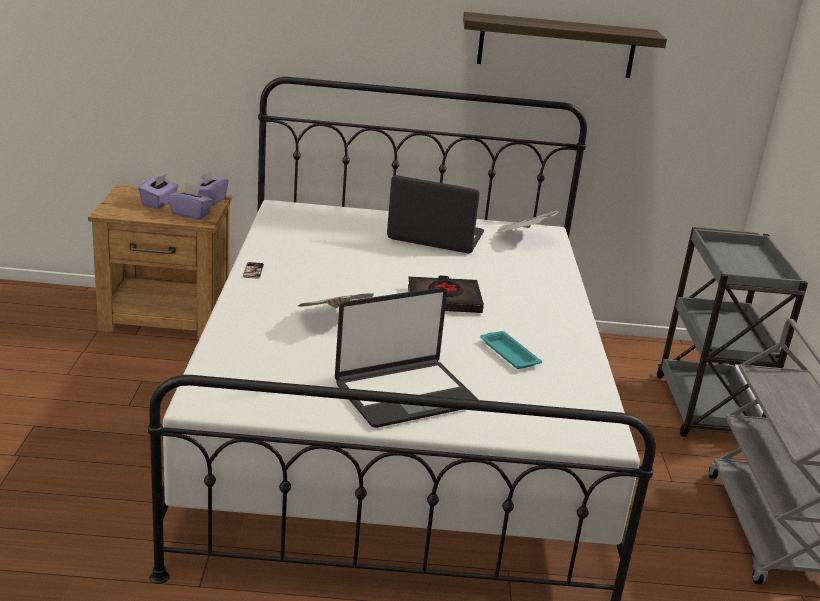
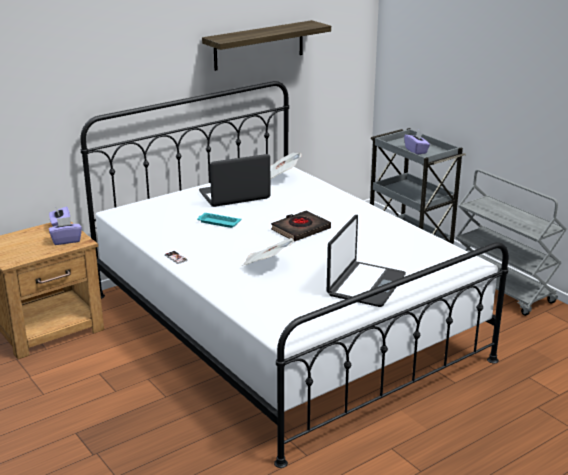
camera: 35 degrees left, 0 degrees up
(159, 203) = (31, 242): purple tissue box -> purple tissue box (416, 151)
(508, 353) = (374, 243): turquoise tray -> turquoise tray (218, 222)

